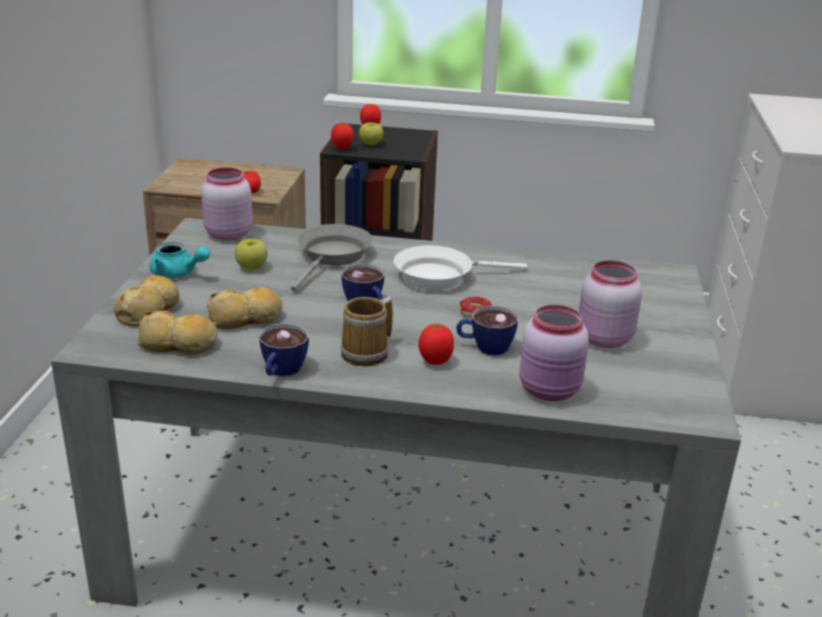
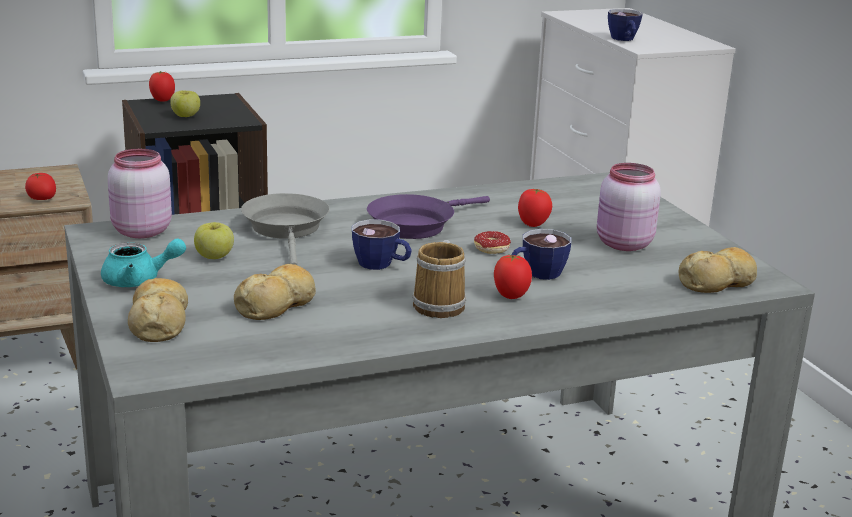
camera: 30 degrees left, 5 degrees down
(179, 344) = (239, 345): bread -> bread (718, 282)
(281, 372) = (381, 342): cup -> cup (624, 39)
(342, 148) = (159, 125): tomato -> tomato (532, 225)
(439, 276) = (416, 224): white frying pan -> purple frying pan
(550, 391) = (636, 294): pink jar -> none

